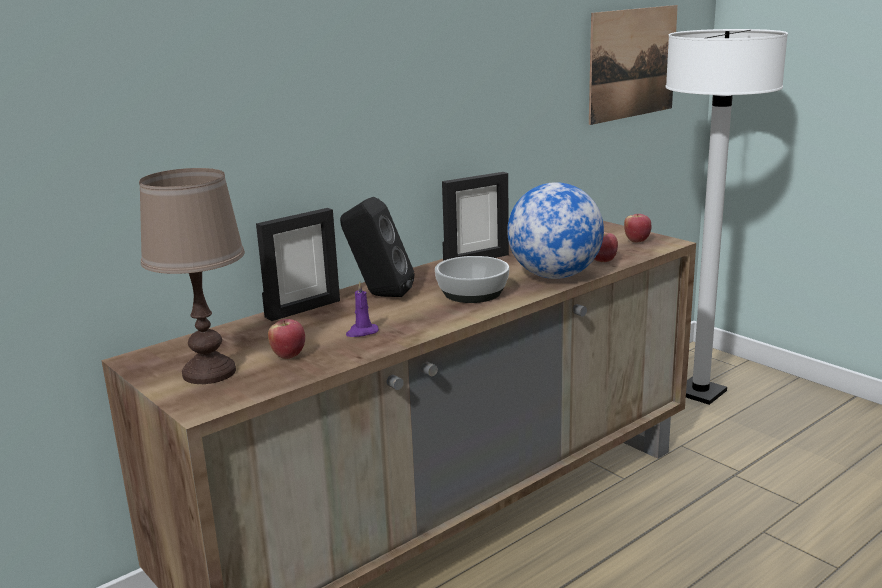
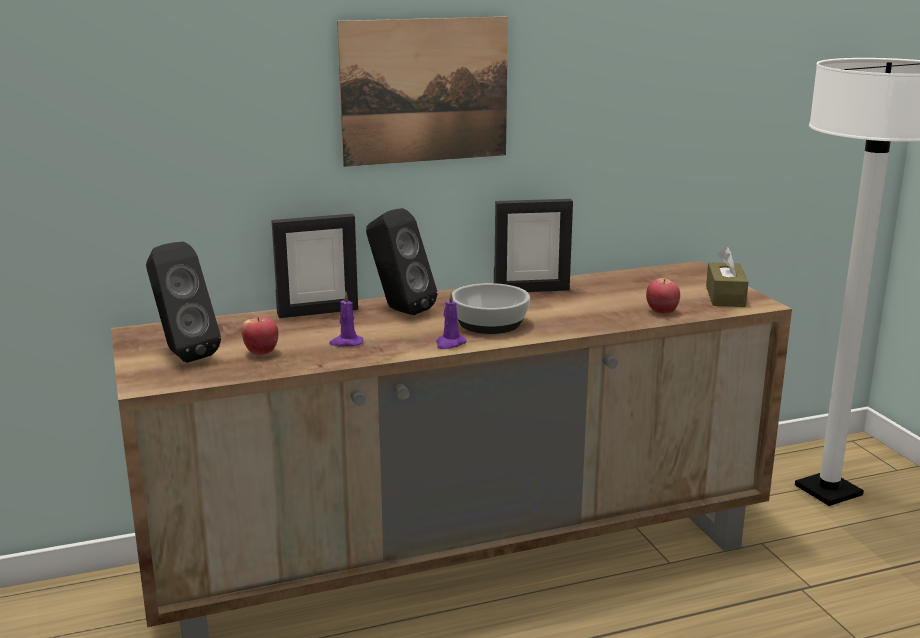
camera: 20 degrees right, 0 degrees up
(209, 372) = (182, 355): brown table lamp -> black speaker
(457, 316) = (450, 344): none -> purple candle
(554, 276) = (591, 320): globe -> none
(633, 63) = (786, 91): picture -> picture (425, 91)
(637, 241) = (725, 296): apple -> brown tissue box

